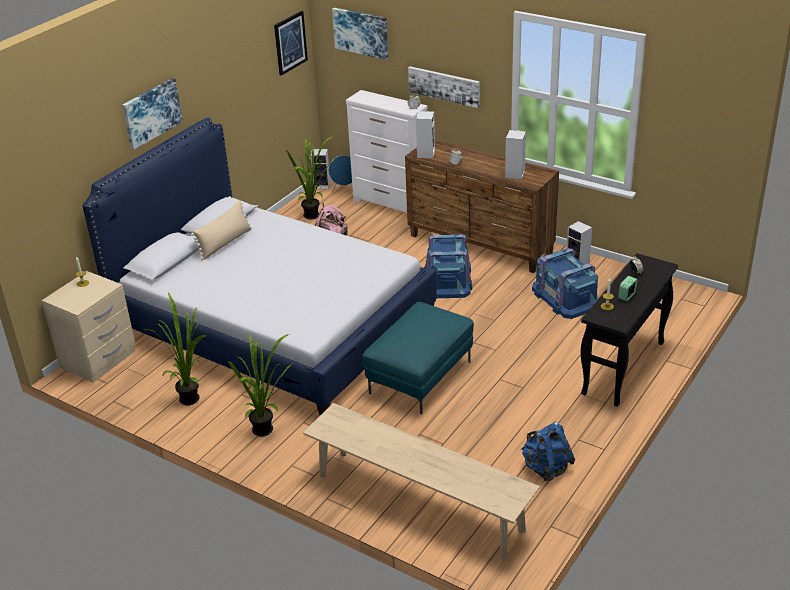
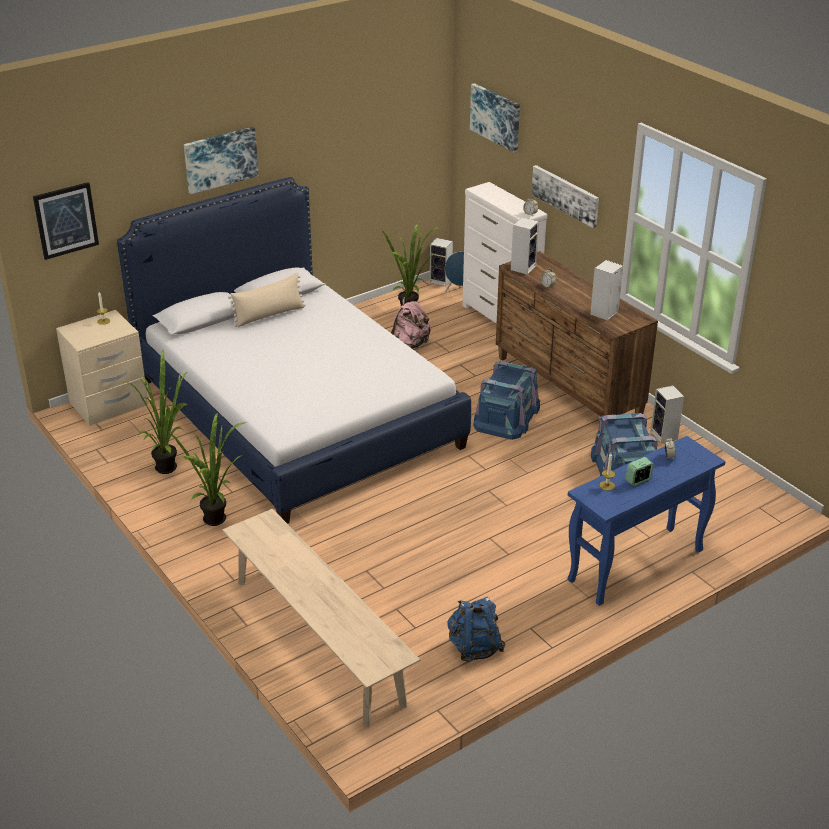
camera: 20 degrees right, 0 degrees up
(290, 42) = (420, 114): picture -> picture (66, 220)
(419, 377) = (406, 511): turquoise ottoman -> none
(623, 369) = (635, 566): black console table -> blue console table

